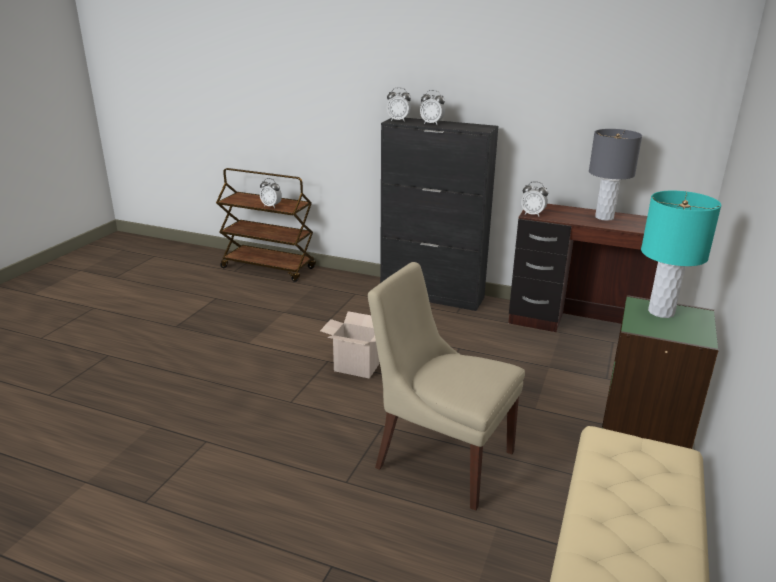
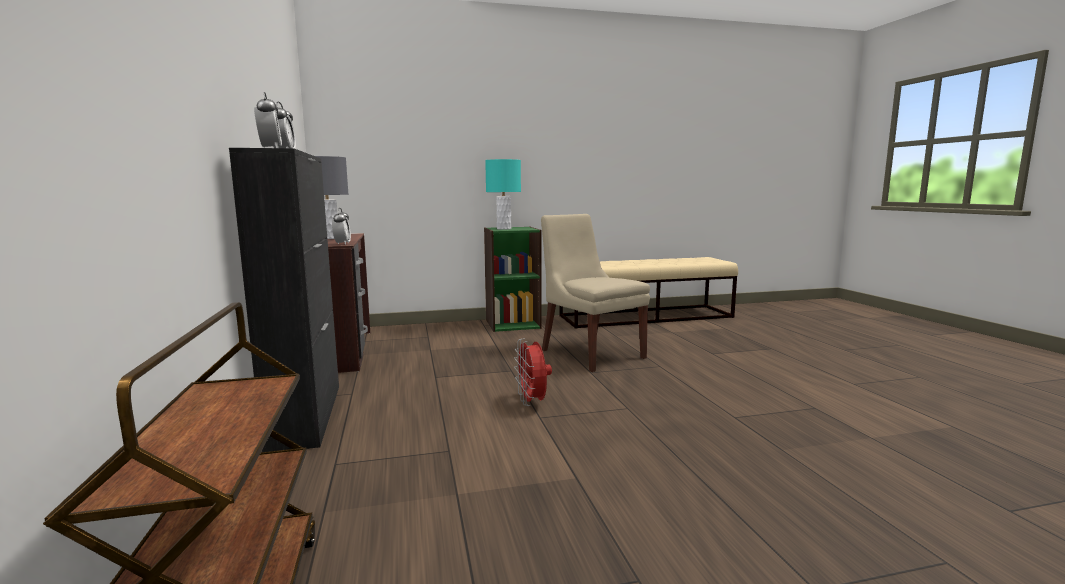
camera: 125 degrees left, 15 degrees down
(271, 206) = (253, 403): alarm clock -> none
(355, 368) = (532, 402): cardboard box -> red fan
(440, 457) = (590, 353): beige chair -> beige chair turned 150 degrees clockwise

